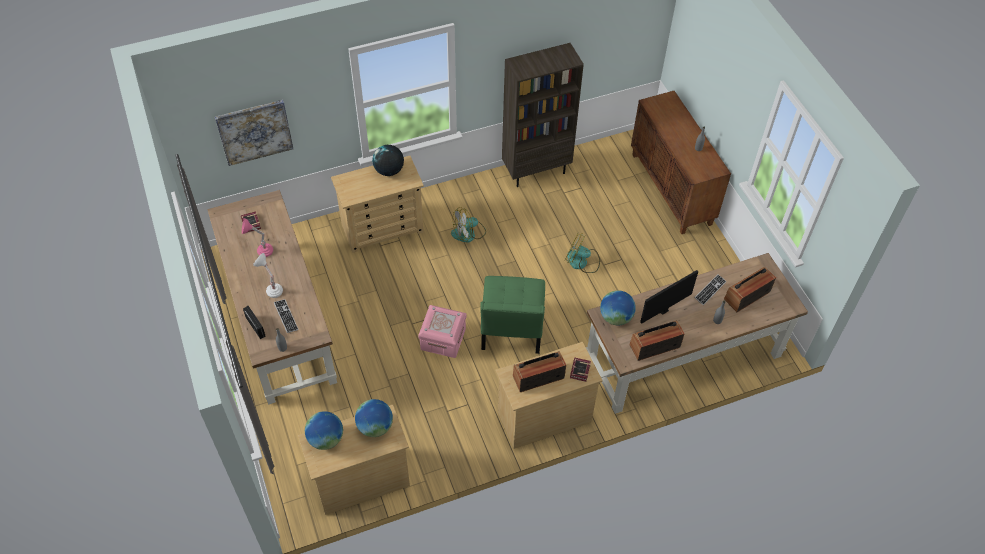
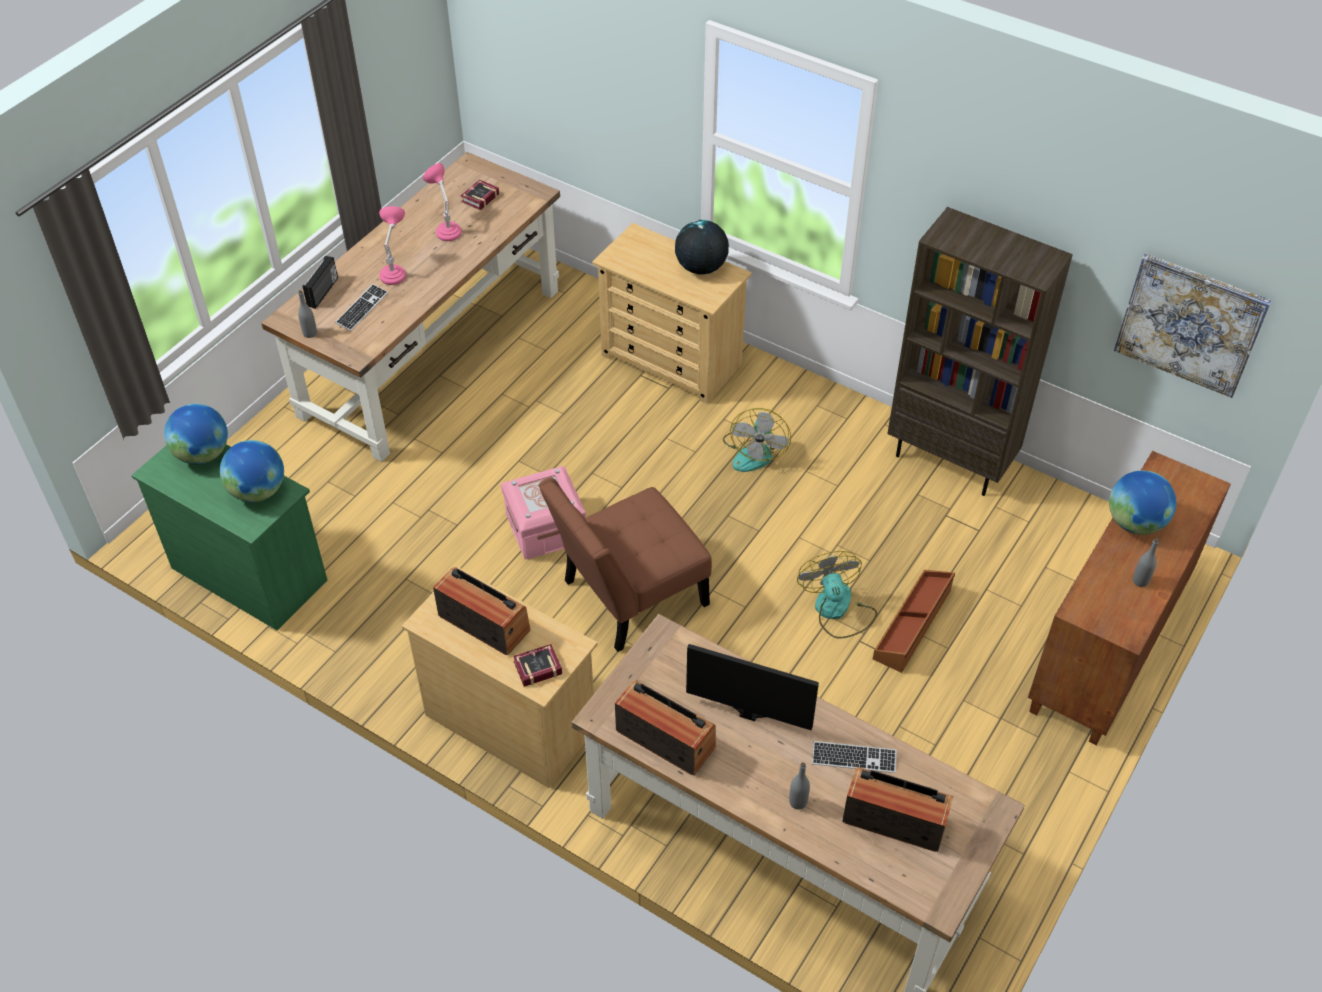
camera: 55 degrees right, 5 degrees down
(254, 132) = (561, 78): picture -> picture (1190, 324)
(271, 288) = (395, 271): white table lamp -> pink table lamp
(360, 480) = (248, 573): beige dresser -> green dresser
(468, 233) = (754, 451): fan -> fan turned 105 degrees counterclockwise
(511, 331) = (628, 596): green chair -> brown chair
(610, 242) = (913, 625): none -> brown storage box
(615, 317) = (676, 657): globe -> globe (1134, 523)

